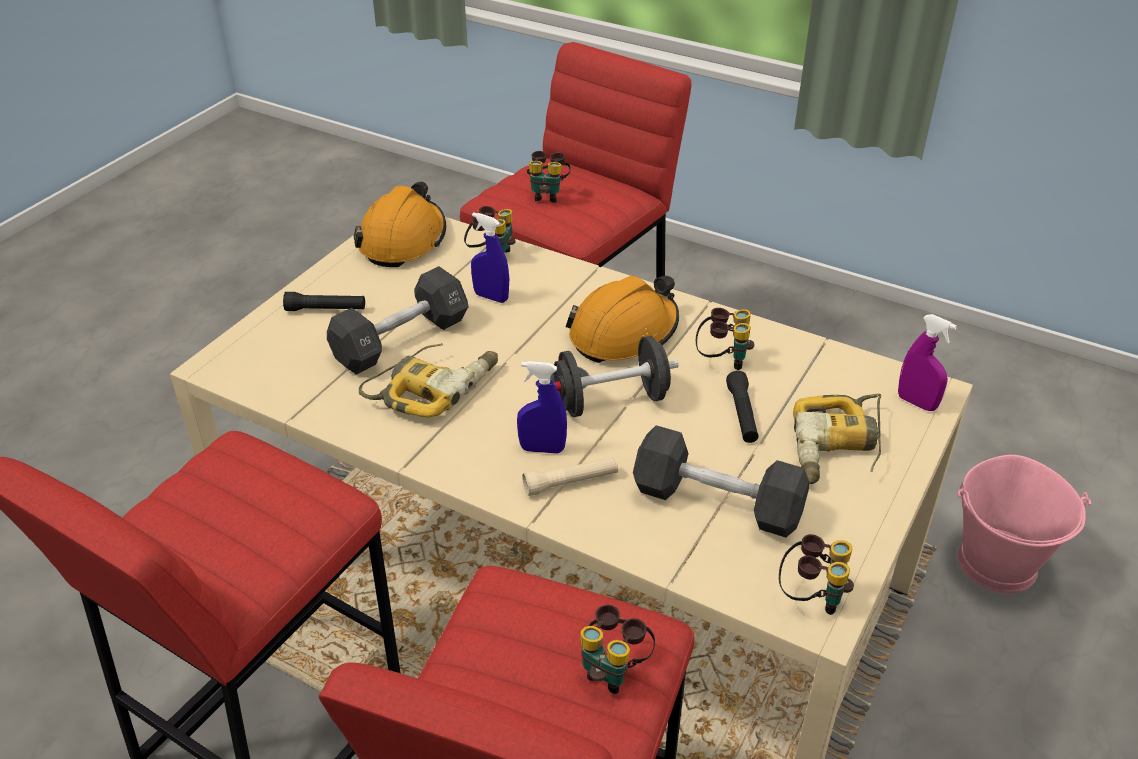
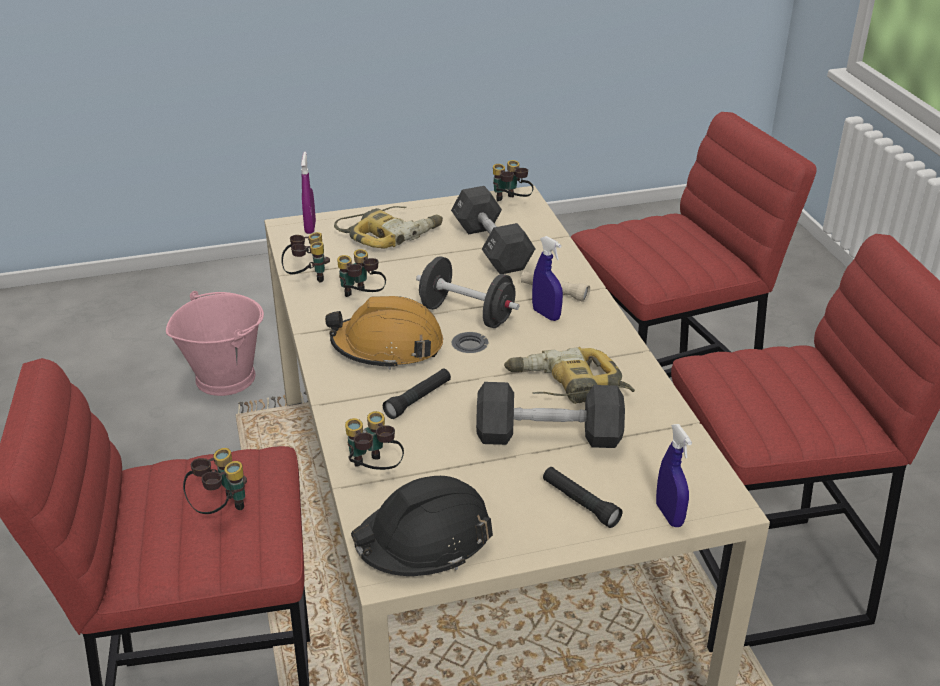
camera: 135 degrees left, 5 degrees down
(403, 239) = (424, 541): orange hard hat -> black hard hat
(491, 297) = (433, 430): blue spray bottle -> blue spray bottle (669, 515)
(614, 669) = (633, 229): binoculars -> binoculars (307, 278)
(742, 415) = (407, 270): black flashlight -> black flashlight (418, 399)

